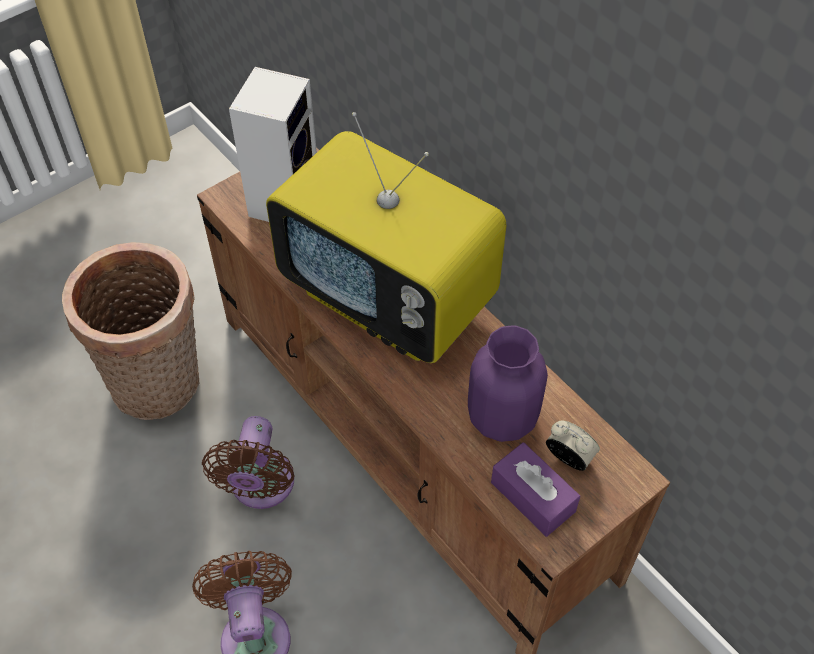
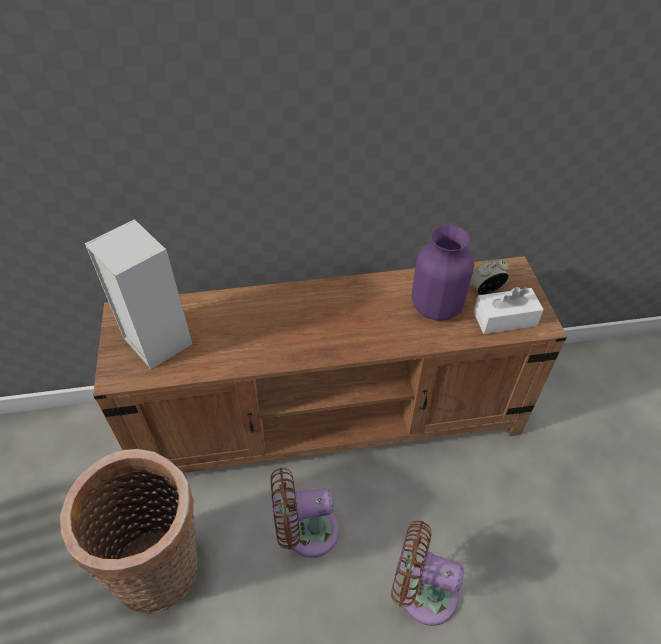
camera: 60 degrees left, 5 degrees down
(261, 487) = (305, 531): brown fan -> brown fan turned 135 degrees clockwise
(391, 299) = (301, 319): television -> none
(533, 497) = (504, 319): purple tissue box -> white tissue box

